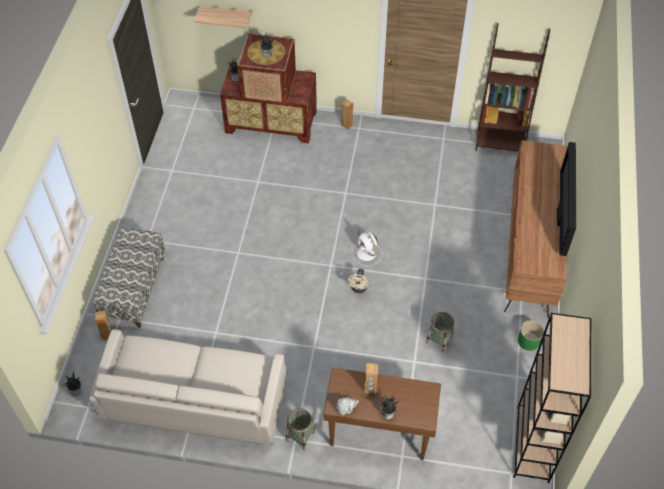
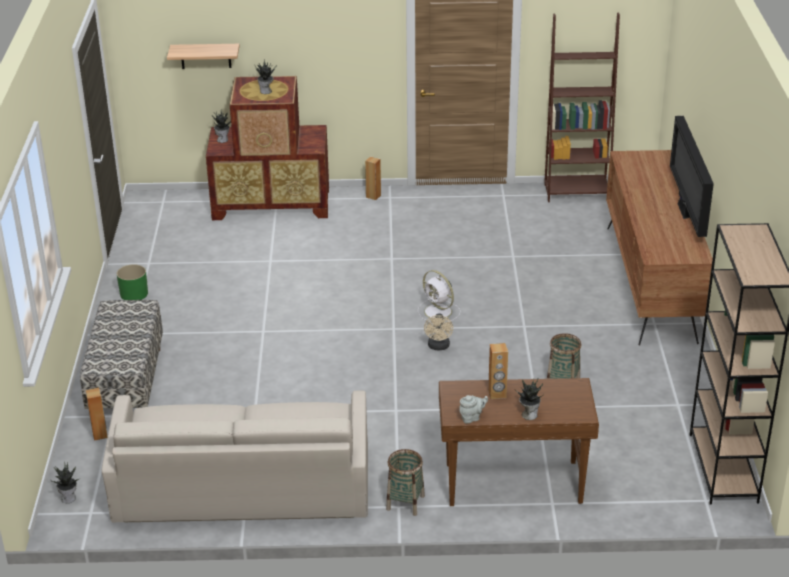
camera: 10 degrees left, 20 degrees down
(528, 341) = (680, 369): green planter -> green planter (134, 294)

